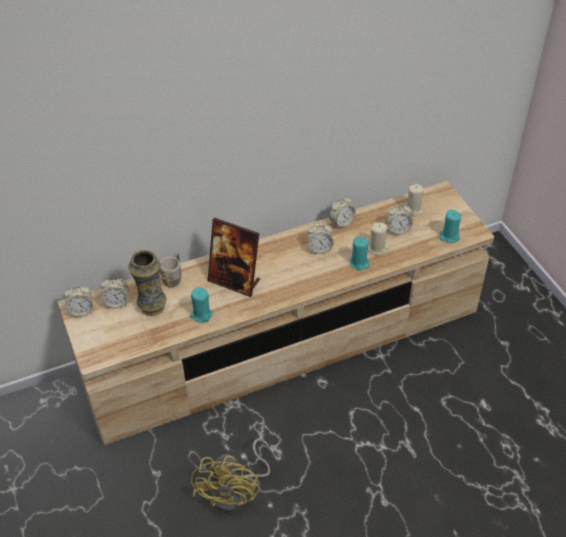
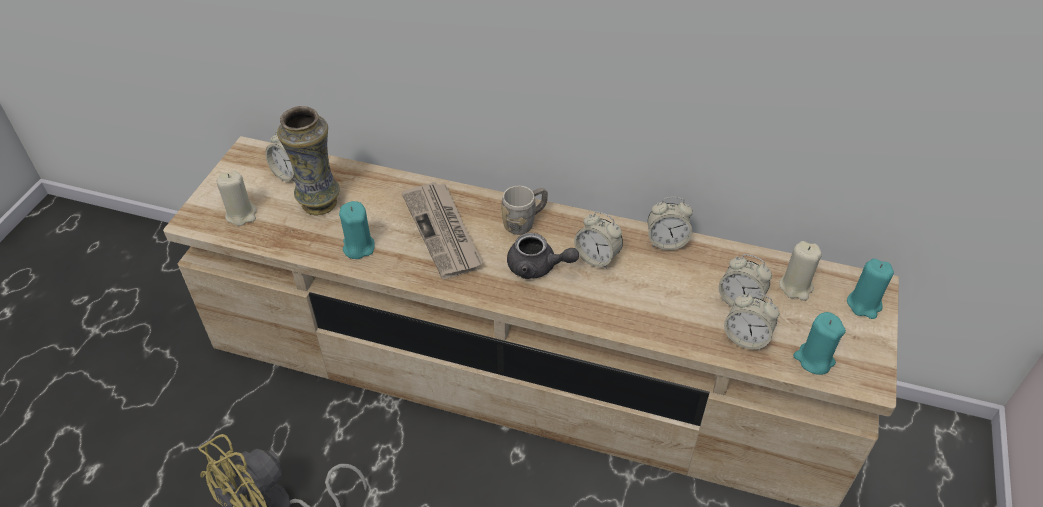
camera: 40 degrees right, 0 degrees up
(81, 311) = (247, 161): alarm clock -> alarm clock (746, 338)
(173, 277) = (382, 184): grey mug -> grey mug (524, 222)
(234, 281) = (443, 231): picture frame -> newspaper
(298, 270) = (538, 267): none -> grey teapot
(359, 263) = (630, 311): turquoise candle -> turquoise candle (864, 304)
(377, 248) = (679, 307): beige candle -> beige candle (241, 214)

